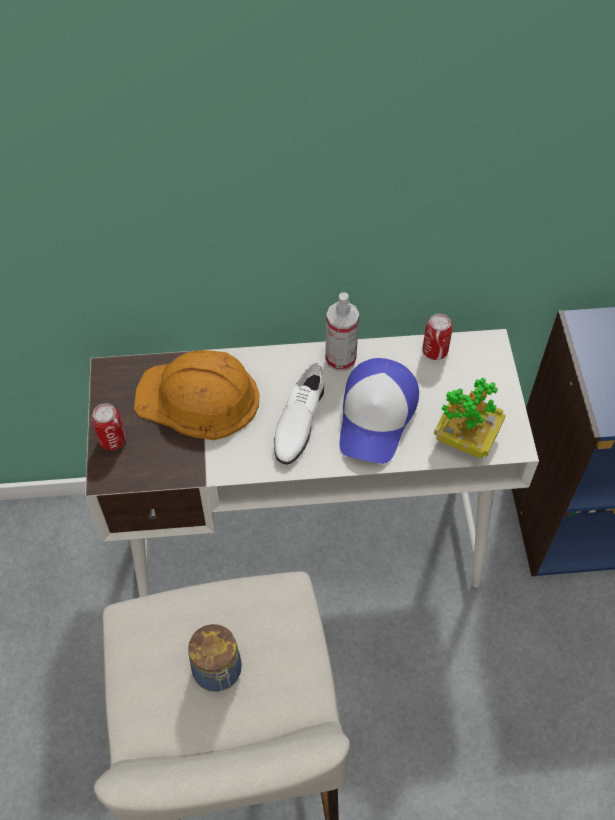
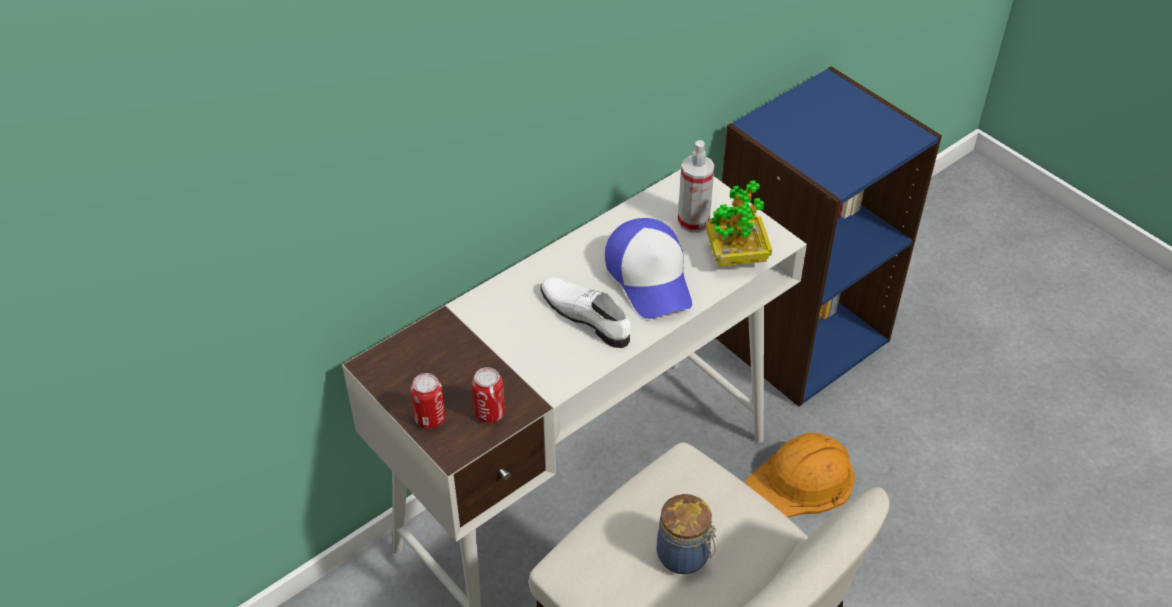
camera: 35 degrees left, 10 degrees down
(198, 398) = (480, 343): orange hard hat -> orange hard hat (802, 481)
(298, 420) = (586, 315): white shoe -> white shoe turned 150 degrees clockwise
(340, 359) = (578, 250): spray bottle -> spray bottle (693, 221)
(435, 351) = (652, 205): can -> can (489, 412)

